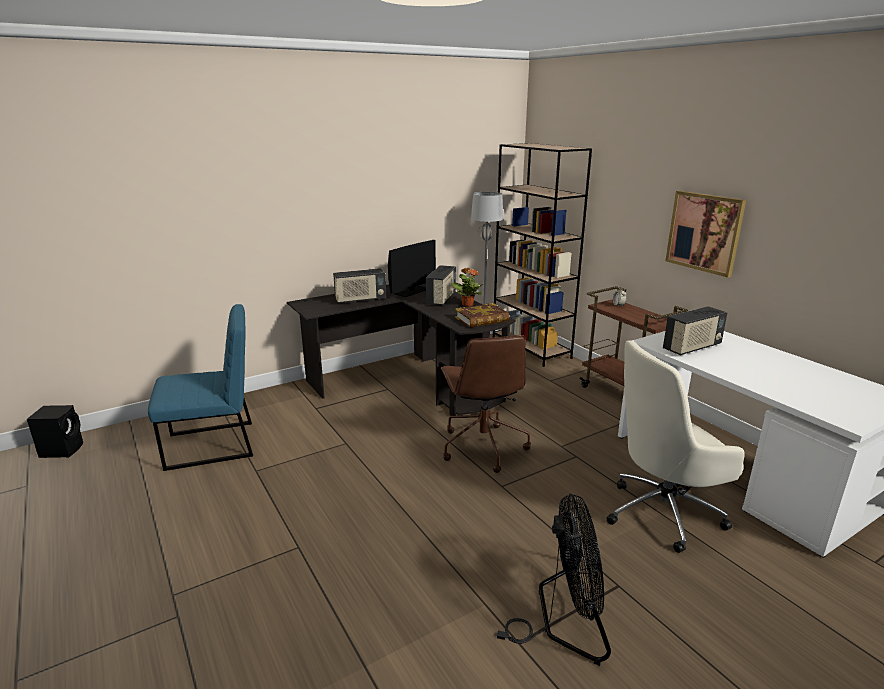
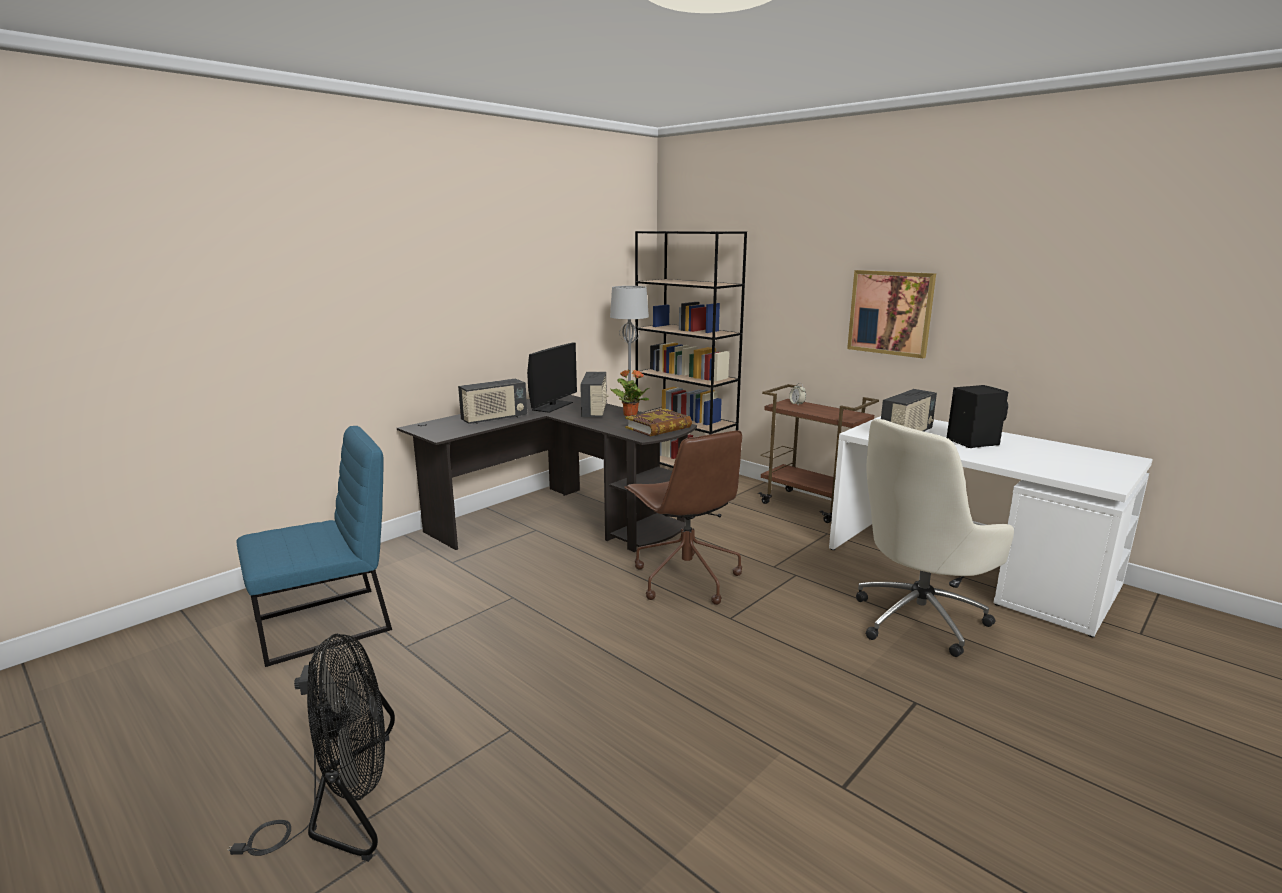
camera: 15 degrees left, 5 degrees down
(63, 449) = (85, 662): black speaker -> black speaker (972, 441)
(561, 615) = (873, 746): black fan -> black fan (342, 803)

